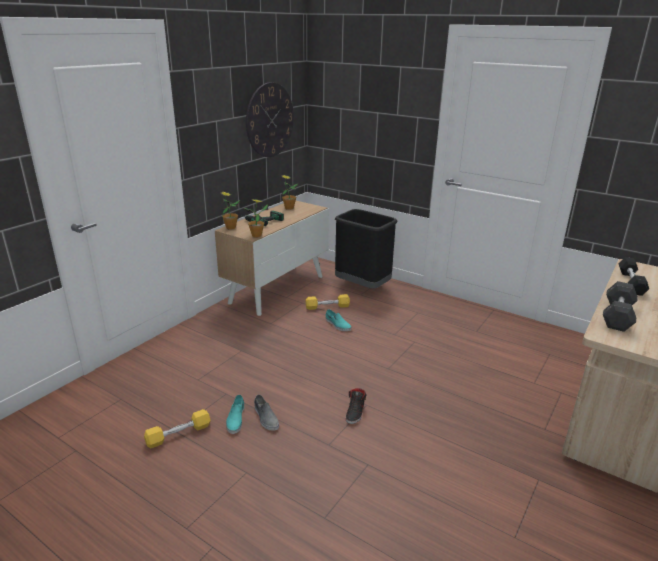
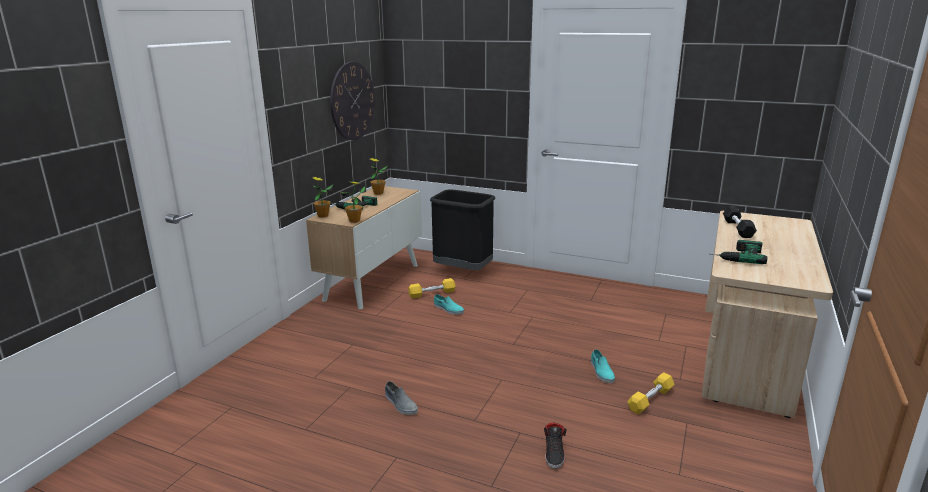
camera: 10 degrees left, 5 degrees down
(178, 434) = (310, 432): yellow dumbbell -> yellow dumbbell (650, 399)
(235, 419) = (368, 409): turquoise shoe -> turquoise shoe (601, 372)
(355, 412) = (492, 387): black shoe -> black shoe (554, 453)
(617, 316) = (735, 256): grey dumbbell -> power drill

